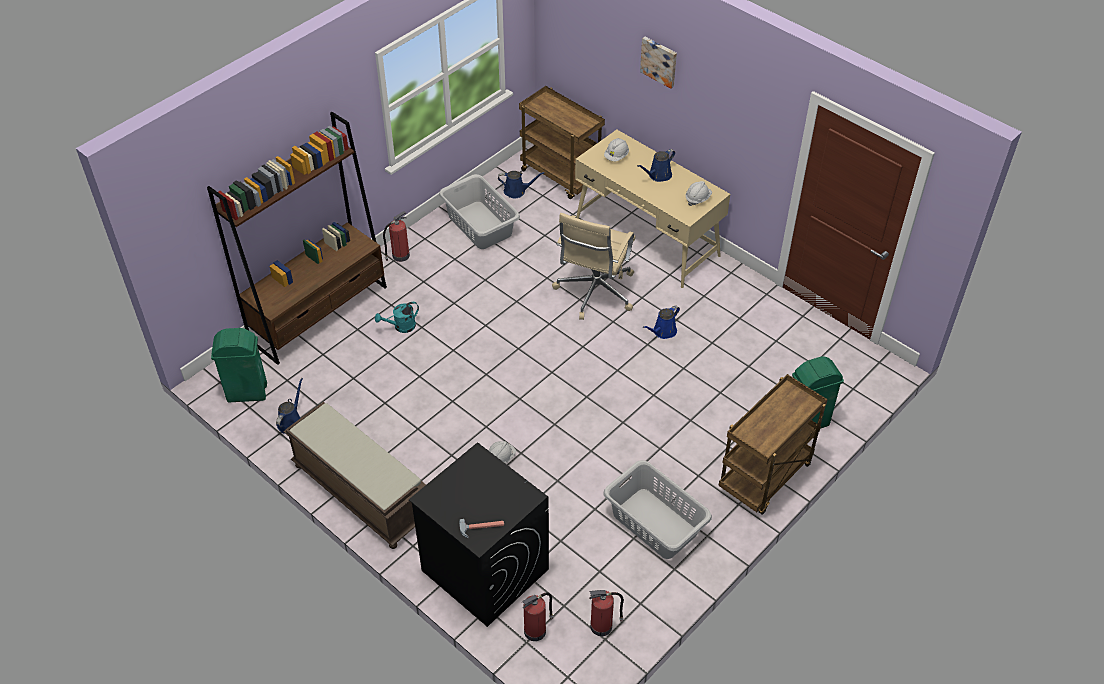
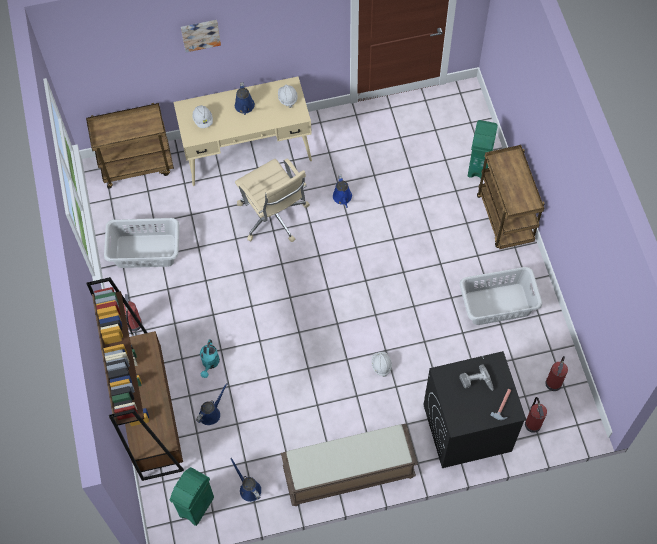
camera: 55 degrees left, 15 degrees up
(490, 490) = (476, 382): none -> power drill
(517, 191) = (129, 205): blue watering can -> blue watering can (211, 413)

